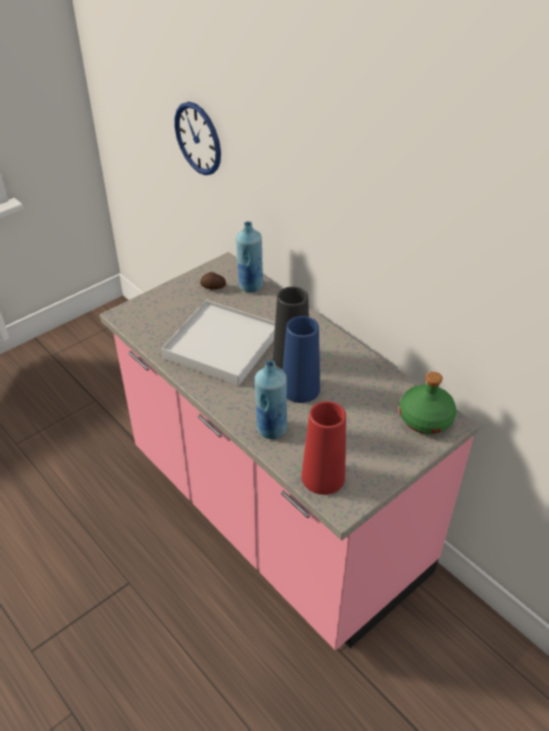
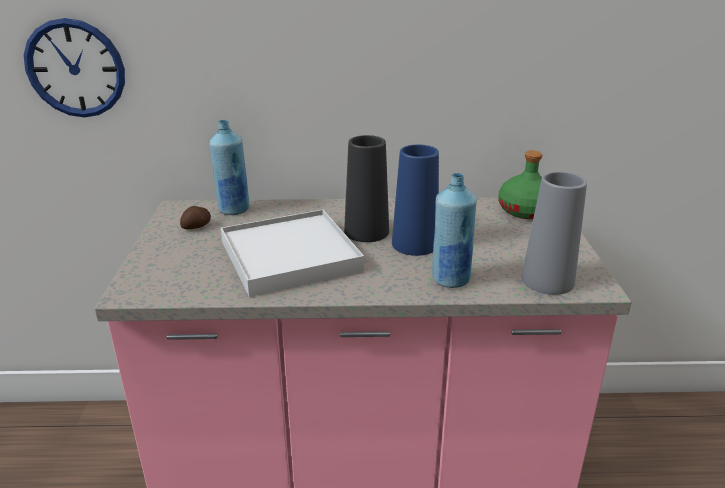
camera: 50 degrees left, 15 degrees down
(323, 477) = (547, 280): red vase -> grey vase

